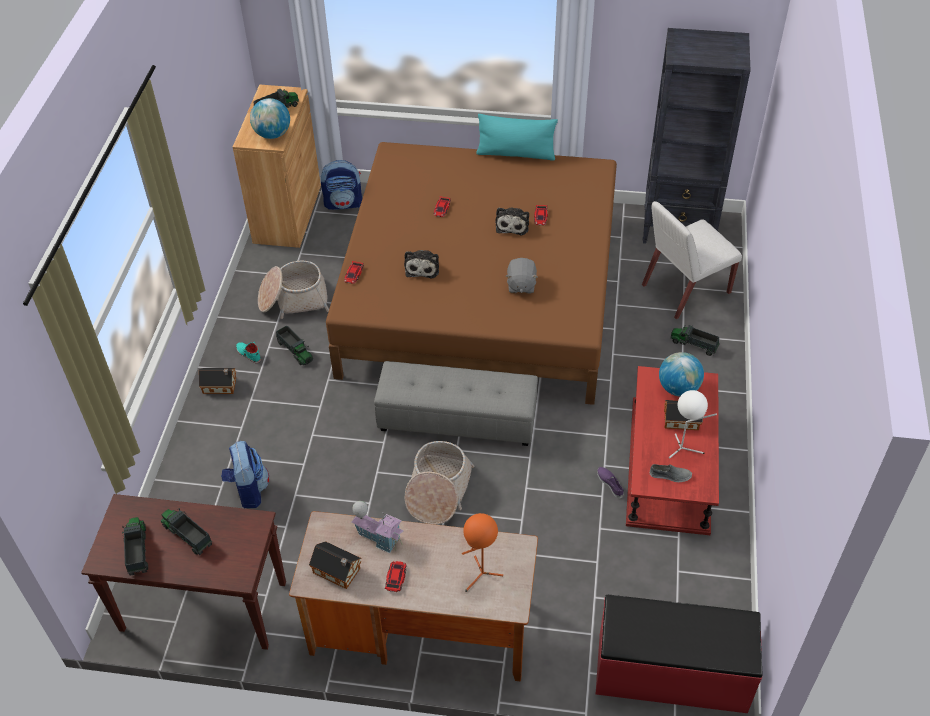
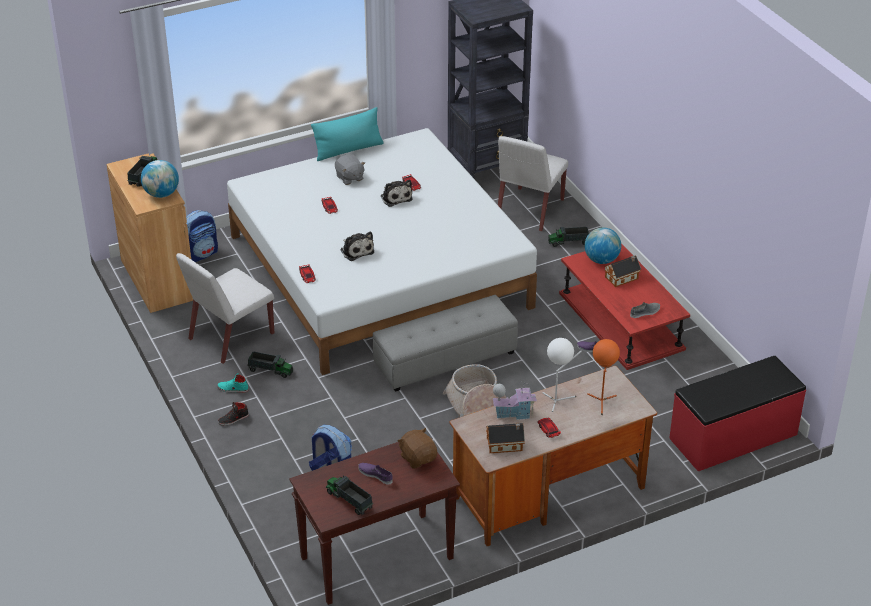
camera: 35 degrees left, 10 degrees down
(187, 535) = (375, 475): toy truck -> purple shoe
(221, 386) = (233, 419): toy house -> black shoe
(242, 538) = (418, 458): none -> brown plush toy
(293, 299) = (230, 337): basket -> white chair
(481, 292) = (379, 271): brown bed -> white bed
(521, 285) = (442, 233): grey plush toy -> grey plush toy (349, 178)
(684, 449) = (639, 293): white table lamp -> white table lamp (558, 400)

